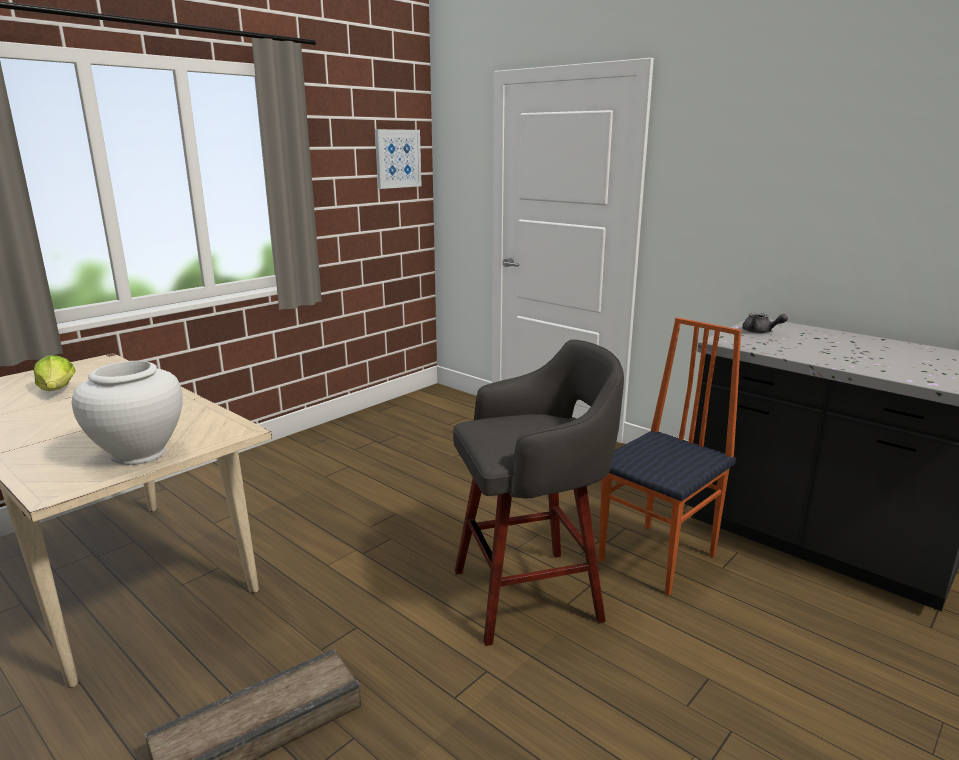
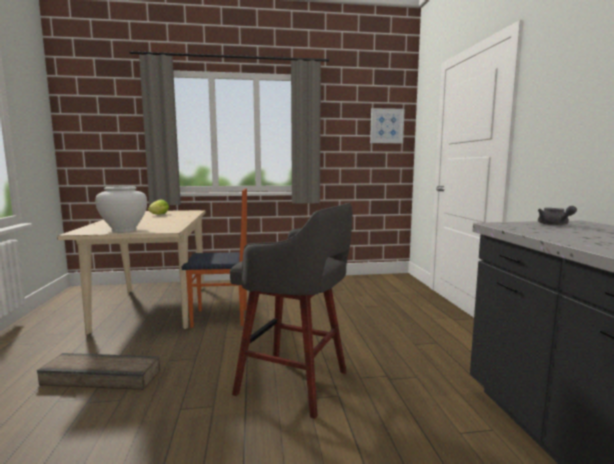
camera: 40 degrees right, 10 degrees down
(659, 558) = (414, 403): chair -> chair (220, 318)

